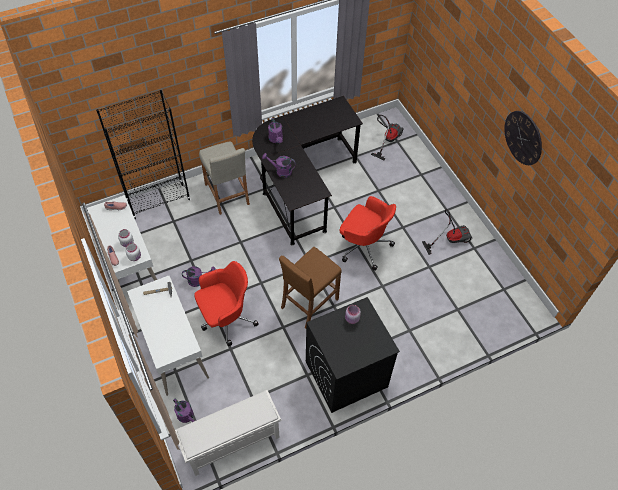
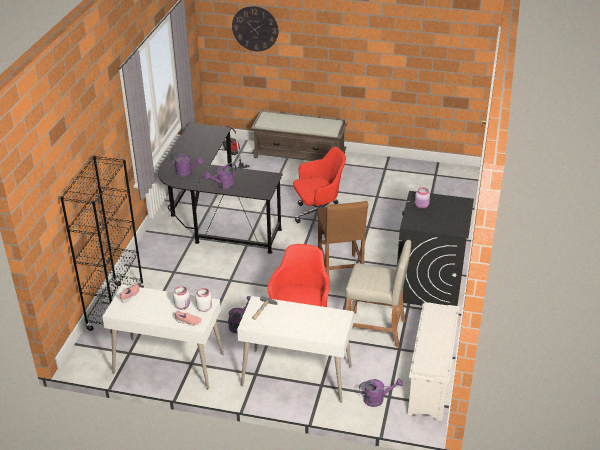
camera: 50 degrees left, 20 degrees down
(227, 194) = (167, 263): beige stool -> beige stool (375, 329)
(432, 180) = (300, 155): none -> brown bench
(450, 239) = (364, 175): vacuum cleaner -> none
(523, 138) = (381, 36): wall clock -> wall clock (255, 28)

